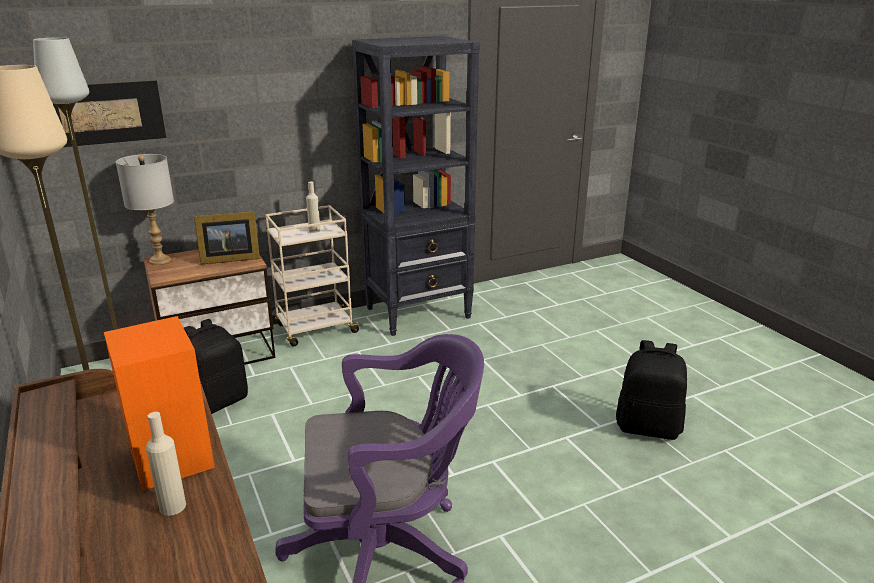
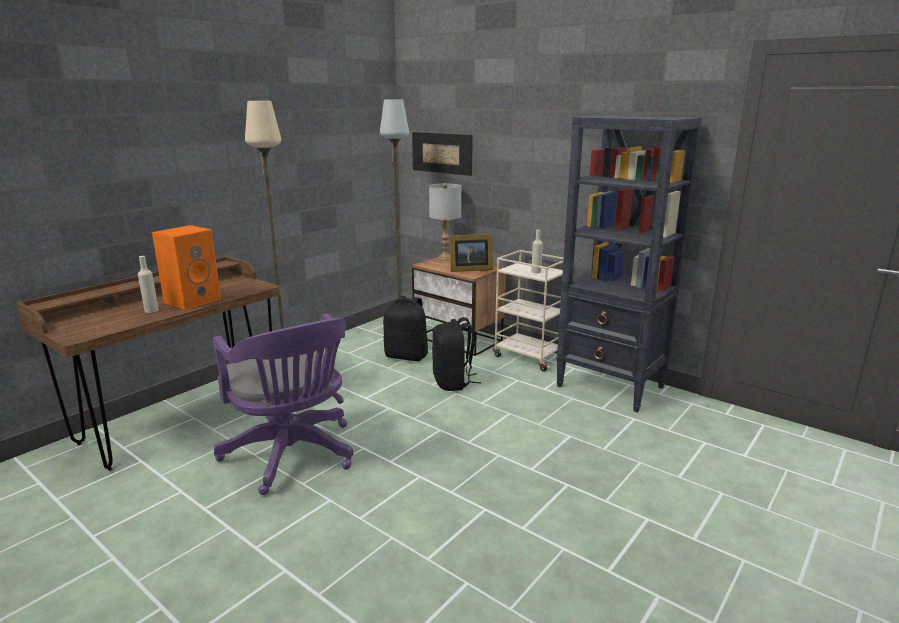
camera: 65 degrees right, 5 degrees down
(228, 259) = (469, 269): picture frame -> picture frame turned 60 degrees counterclockwise
(648, 427) = (550, 564): black backpack -> black backpack (453, 382)

